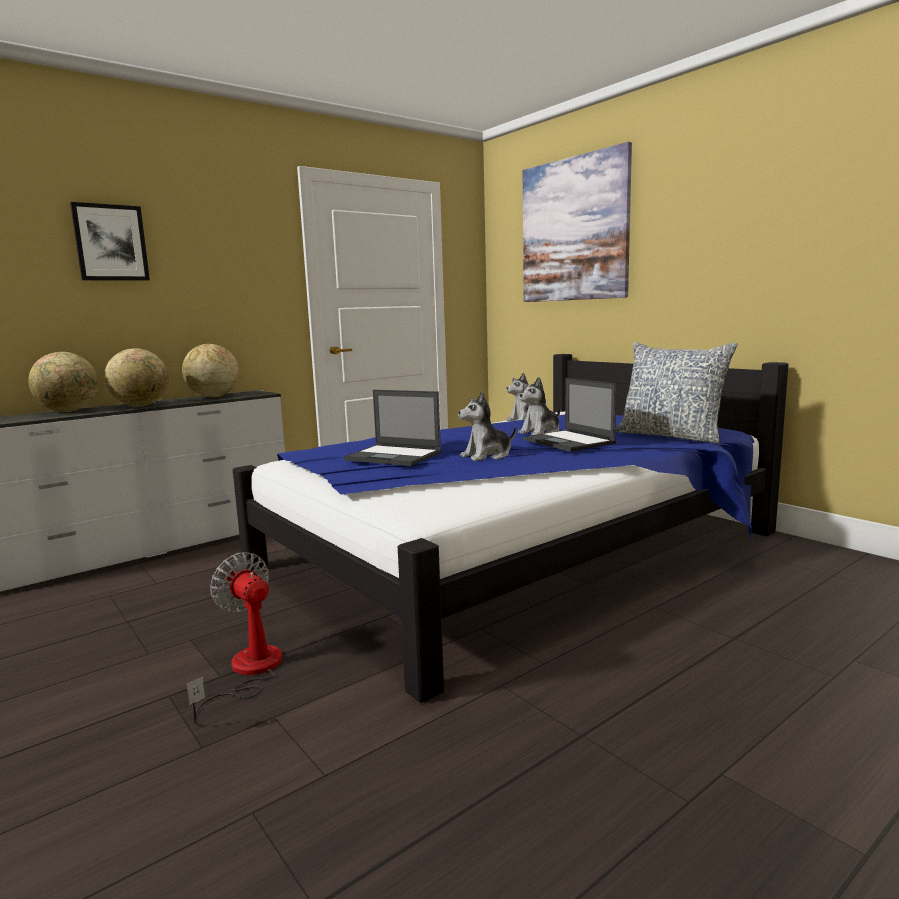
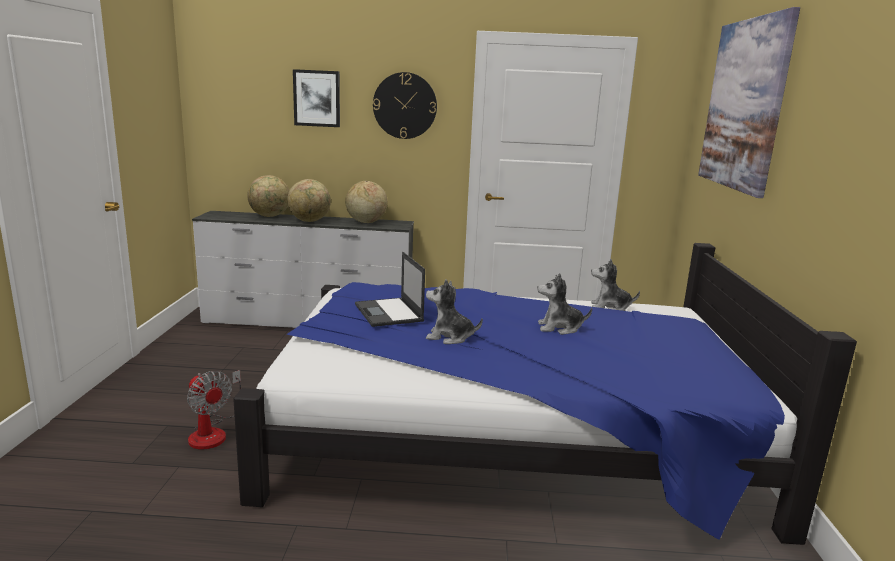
camera: 40 degrees right, 5 degrees up
(229, 251) = (405, 106): none -> wall clock
(248, 672) = (213, 432): fan -> fan turned 135 degrees clockwise
(569, 441) = (540, 348): laptop -> none
(671, 436) = (660, 379): pillow -> none

